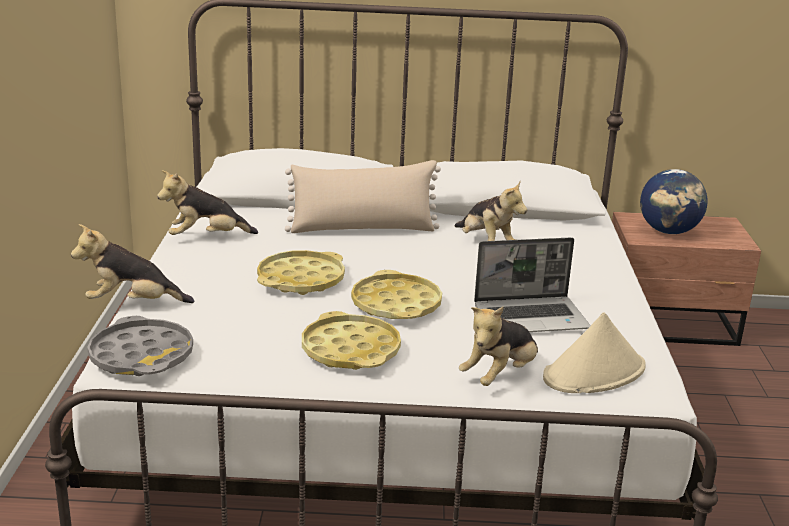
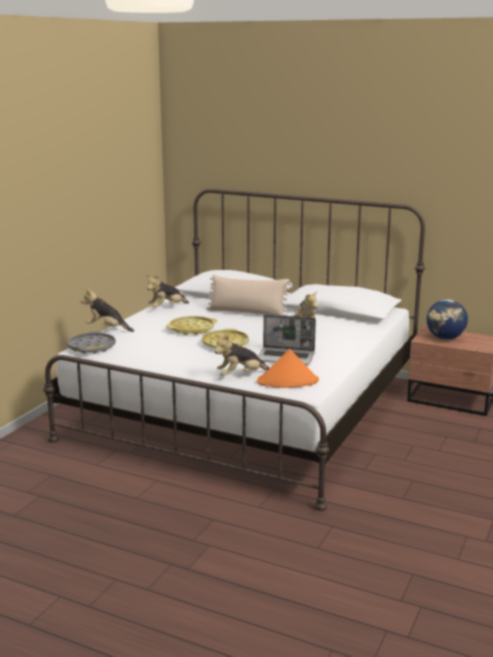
camera: 25 degrees right, 5 degrees down
(206, 237) = (166, 308): plush toy -> plush toy turned 45 degrees counterclockwise
(351, 350) = (183, 357): yellow tray -> none
(594, 373) = (288, 381): beige hat -> orange hat

